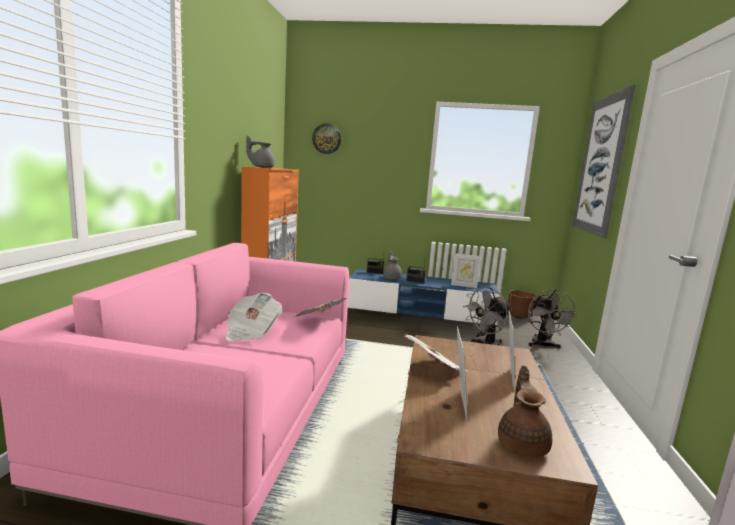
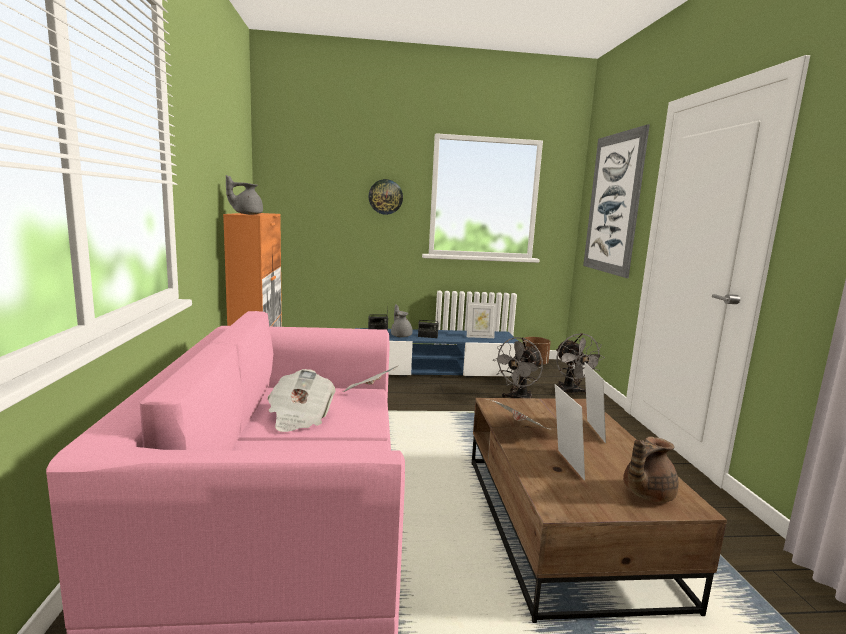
camera: 15 degrees left, 0 degrees up
(327, 138) = (308, 175): wall clock -> wall clock (385, 197)
(522, 444) = (646, 494): brown teapot -> brown teapot turned 120 degrees counterclockwise

